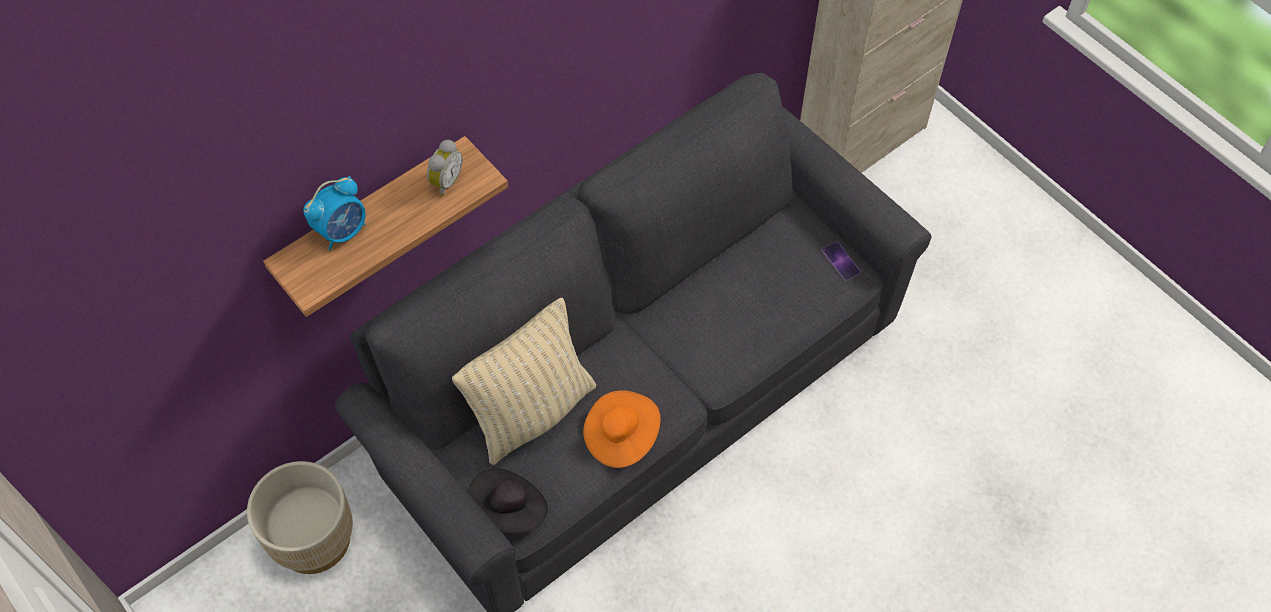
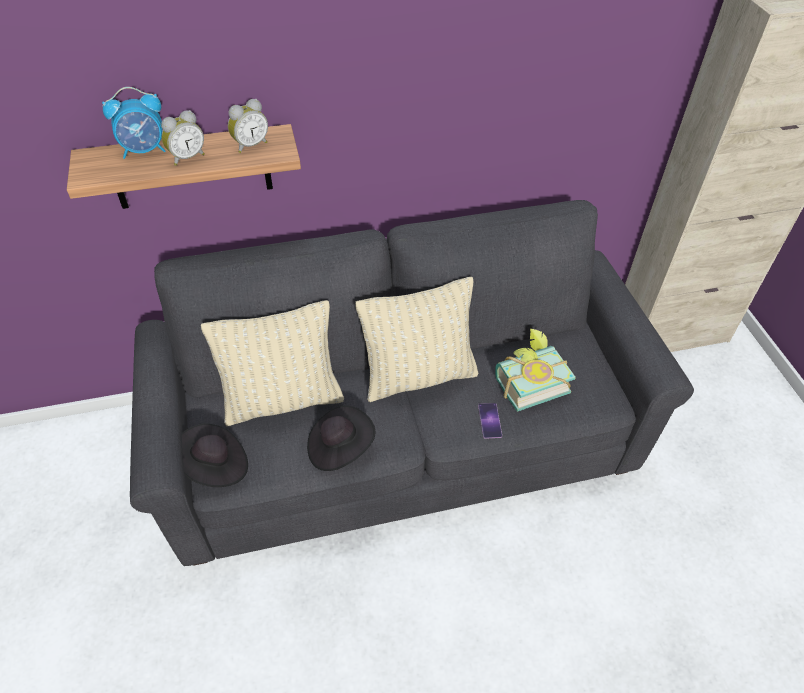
camera: 25 degrees right, 10 degrees down
(313, 539) = (109, 443): beige planter -> none
(393, 222) = (187, 157): none -> alarm clock
(621, 436) = (339, 447): orange hat -> black hat
(654, 326) = (418, 376): none -> beige pillow
(766, 285) = (527, 381): none -> book
(841, 261) = (603, 388): phone -> phone (489, 420)

